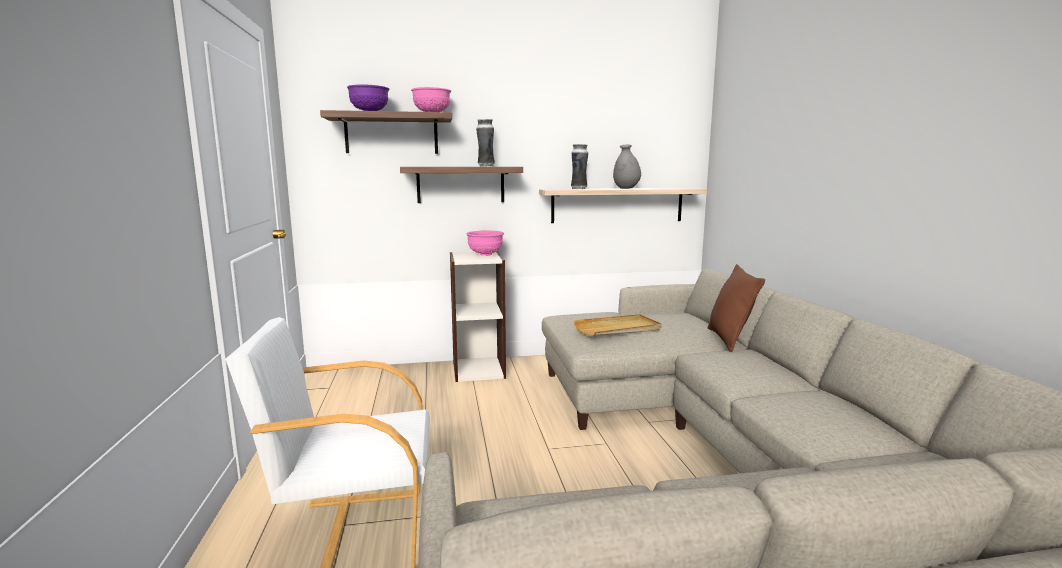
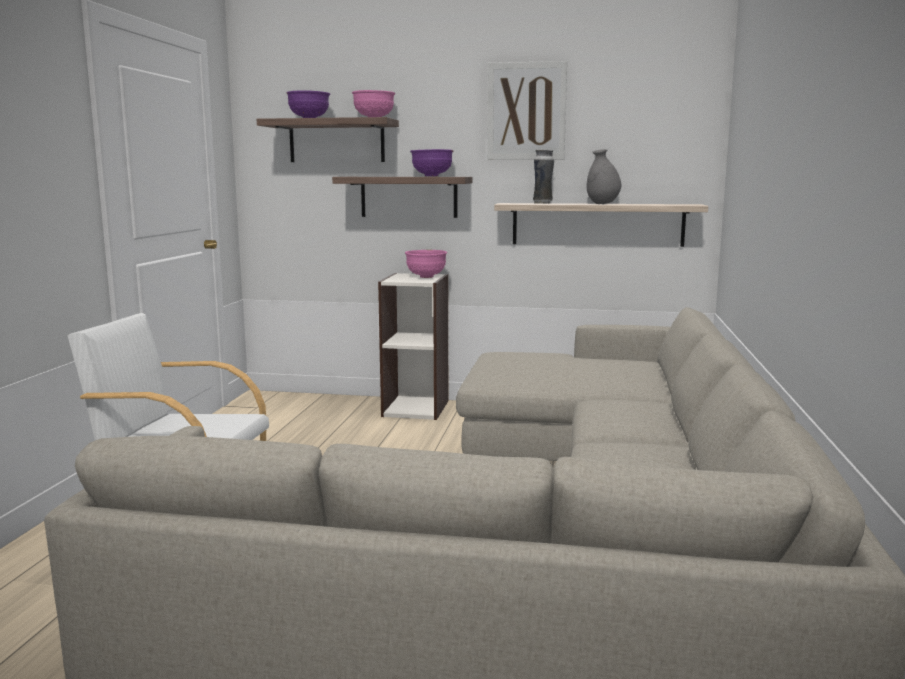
camera: 20 degrees right, 0 degrees up
(485, 166) = (431, 176): vase -> purple bowl
(561, 112) = (526, 111): none -> picture
(618, 329) = (535, 368): beige tray -> none
(729, 340) = (658, 391): brown pillow -> none

